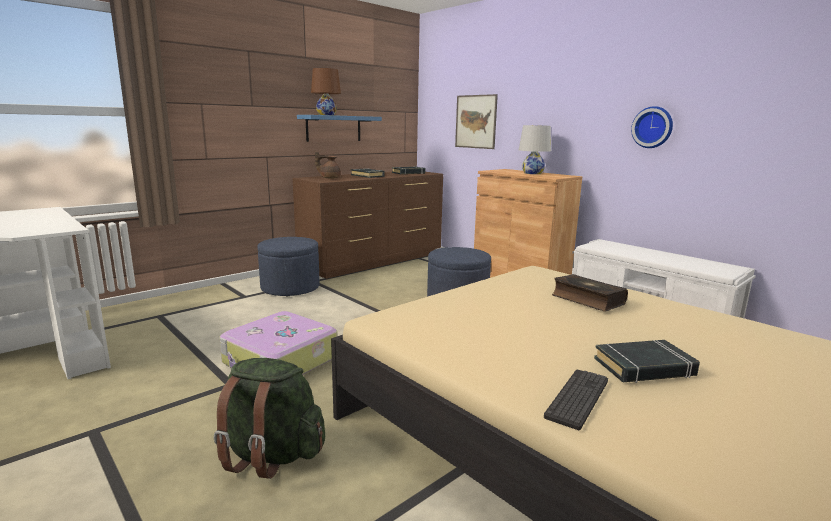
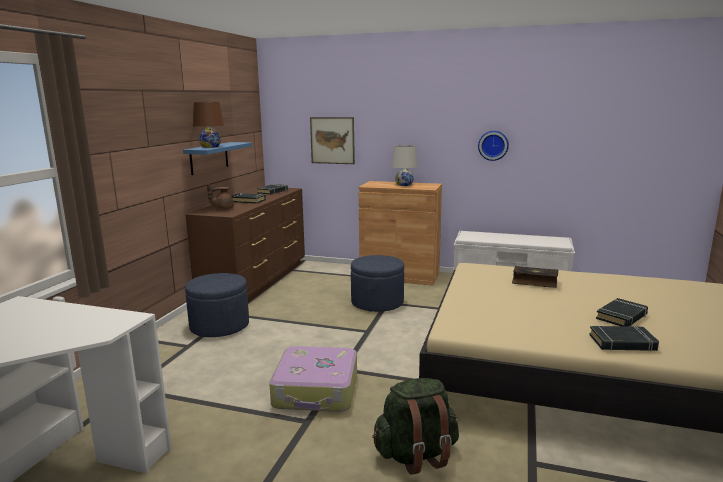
camera: 30 degrees left, 0 degrees up
(577, 398) = (622, 343): keyboard -> black book

